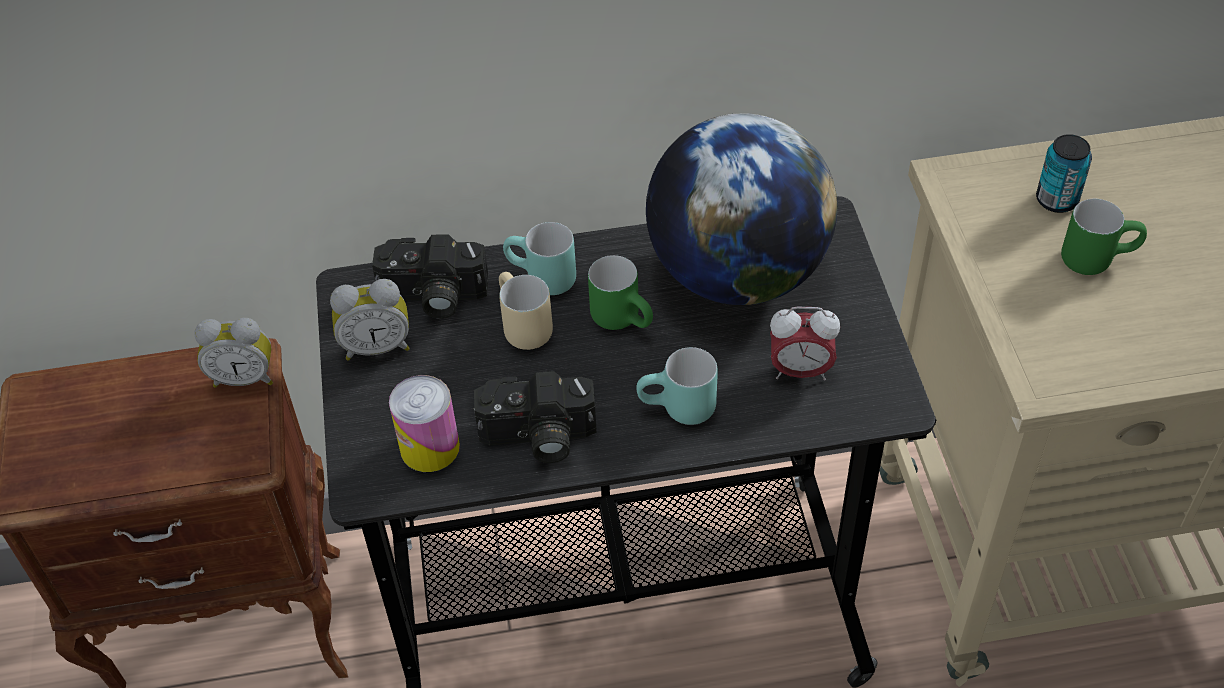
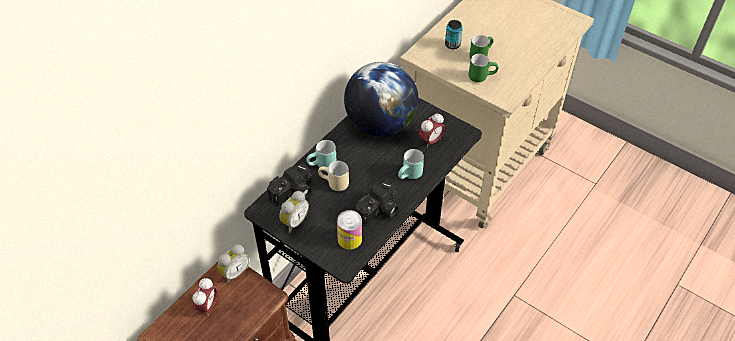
camera: 45 degrees left, 0 degrees up
(146, 402) = (208, 306): none -> alarm clock
(625, 318) = (363, 160): green mug -> green mug (481, 76)

